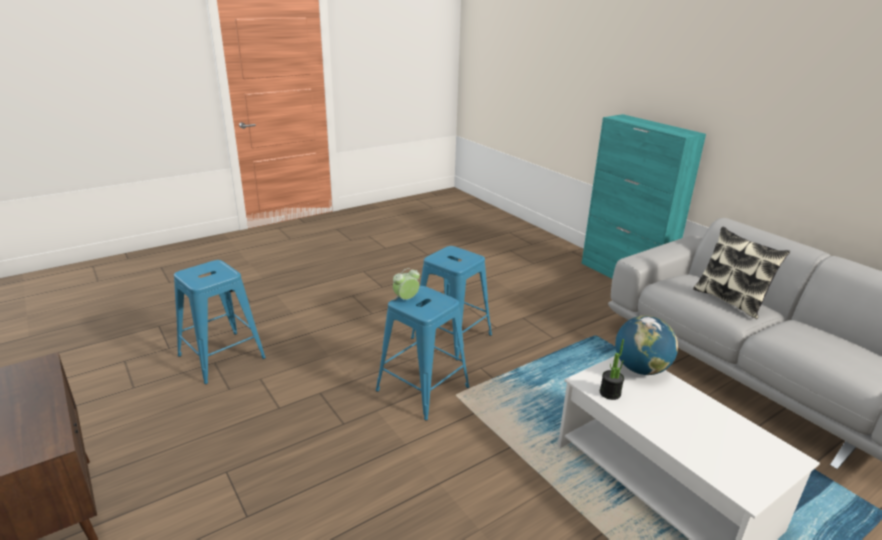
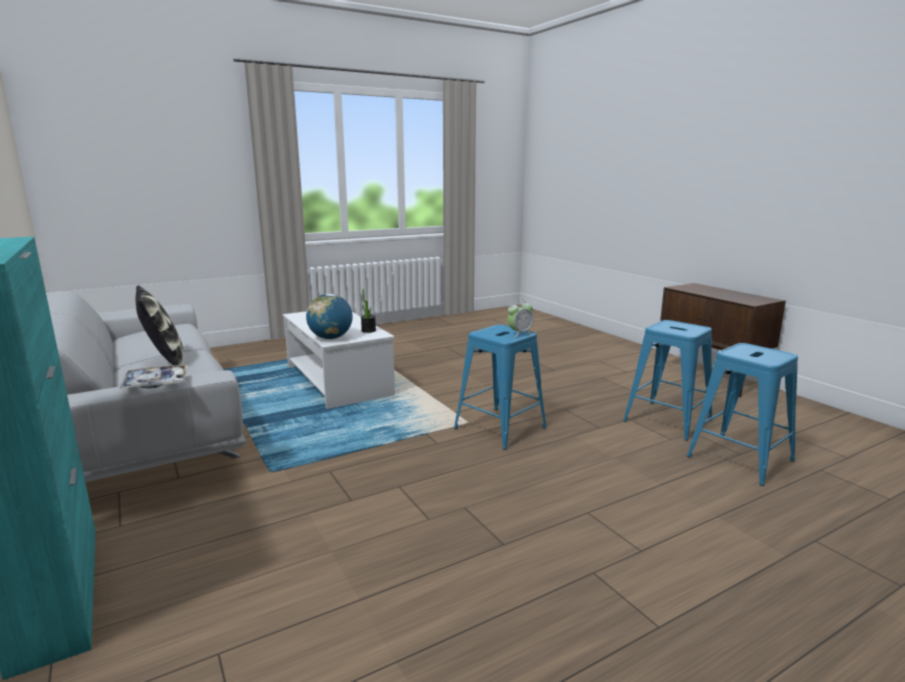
camera: 175 degrees left, 10 degrees down
(452, 336) = (464, 475): blue stool -> blue stool (667, 420)
(658, 251) = (156, 383): none -> tray

